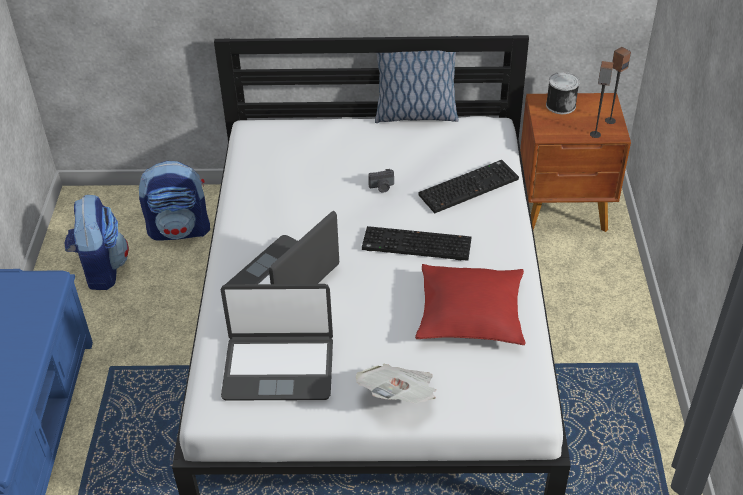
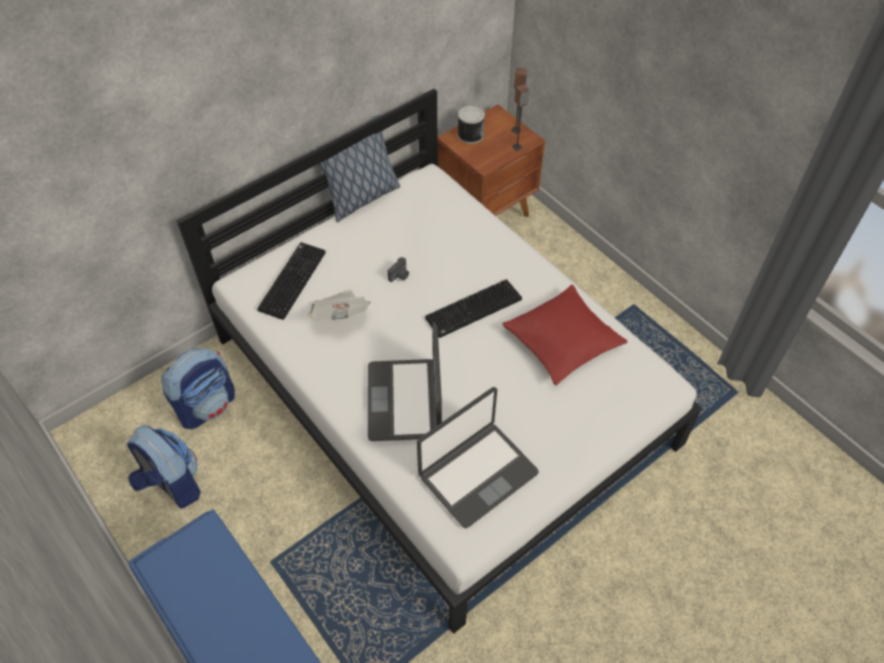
camera: 40 degrees left, 10 degrees up
(399, 396) = (579, 436): newspaper -> newspaper (341, 316)
(468, 186) = (463, 238): keyboard -> keyboard (291, 280)

